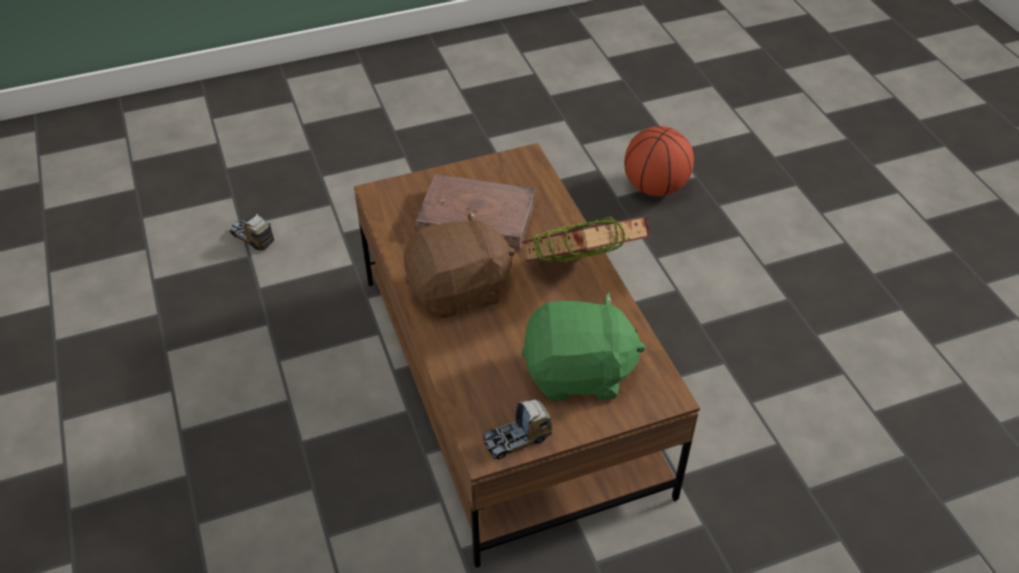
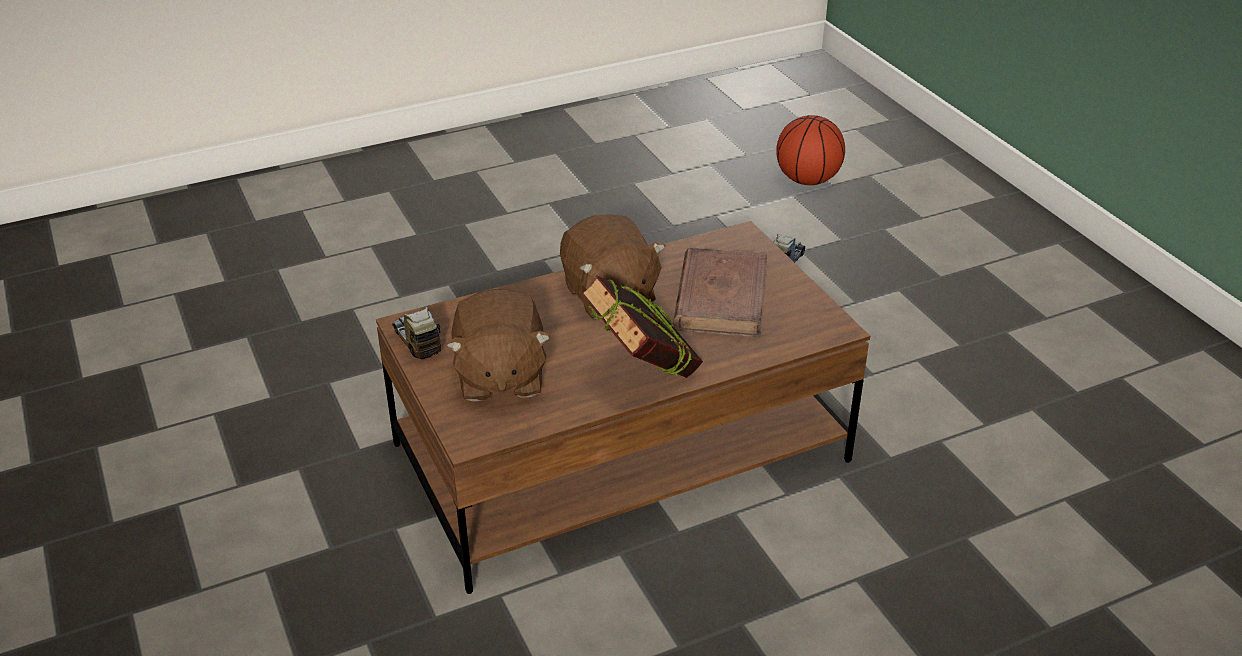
camera: 85 degrees right, 10 degrees down
(578, 373) = (499, 377): green plush toy -> brown plush toy
(655, 188) = (1003, 579): basketball -> basketball (807, 180)

